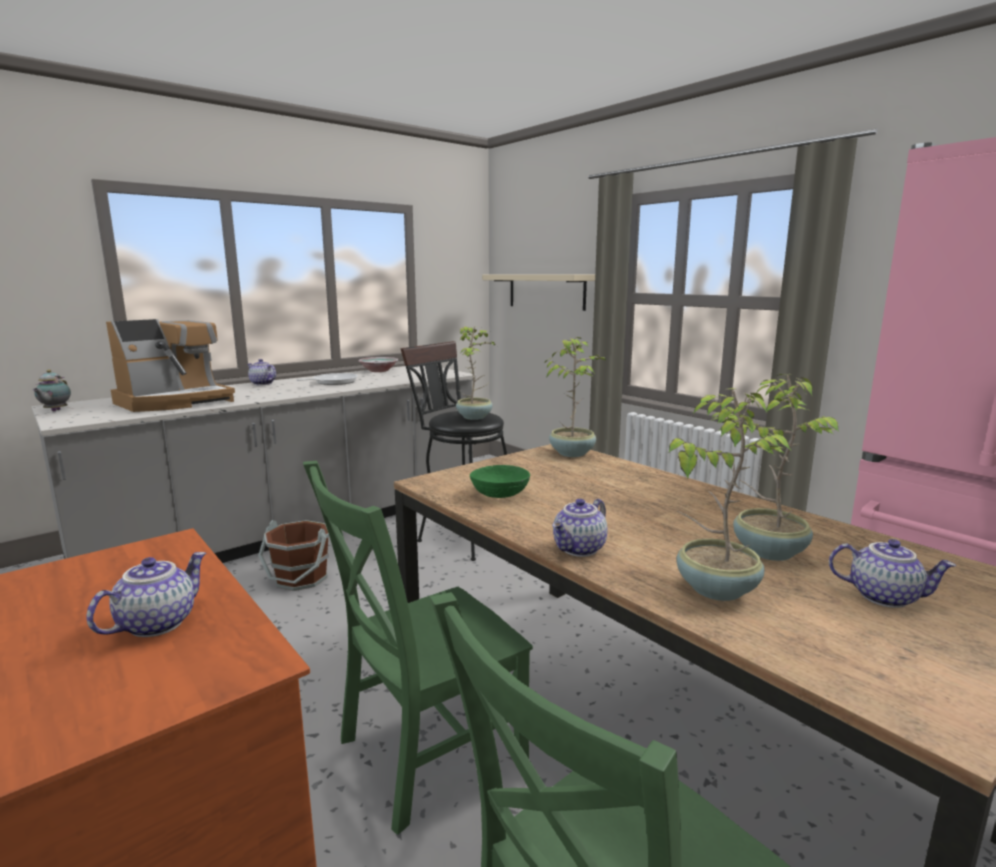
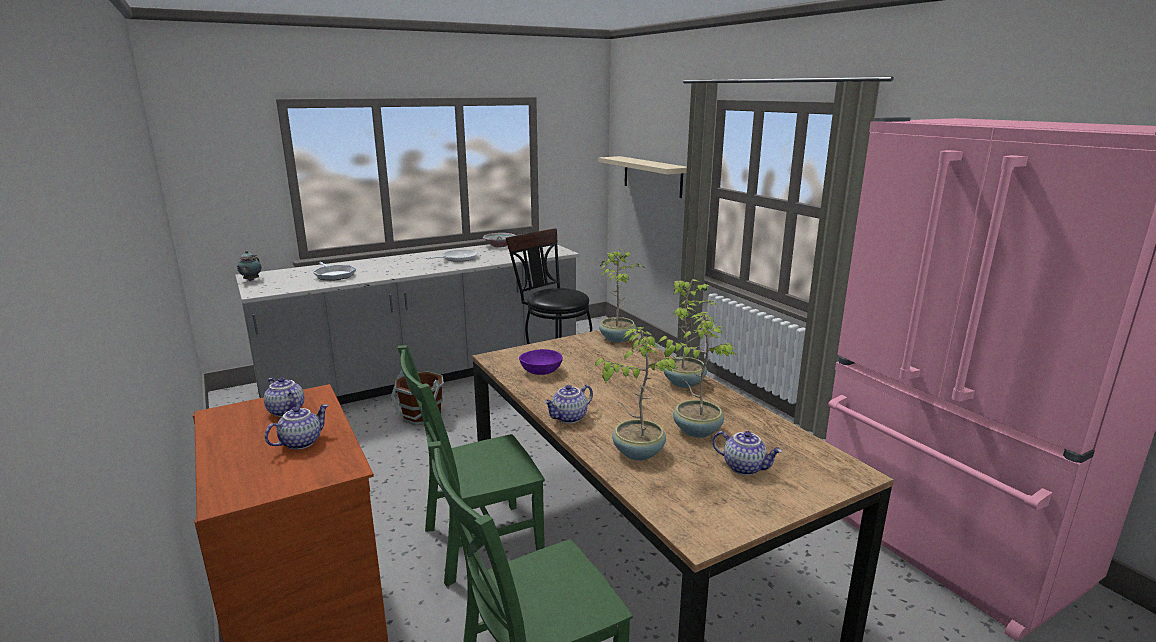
camera: 10 degrees right, 5 degrees up
(175, 402) = (334, 275): coffee machine -> frying pan
(262, 384) = (402, 257): teapot -> teapot (285, 411)
(475, 417) = (564, 296): potted plant -> potted plant (685, 382)
(500, 494) = (541, 371): green bowl -> purple bowl

